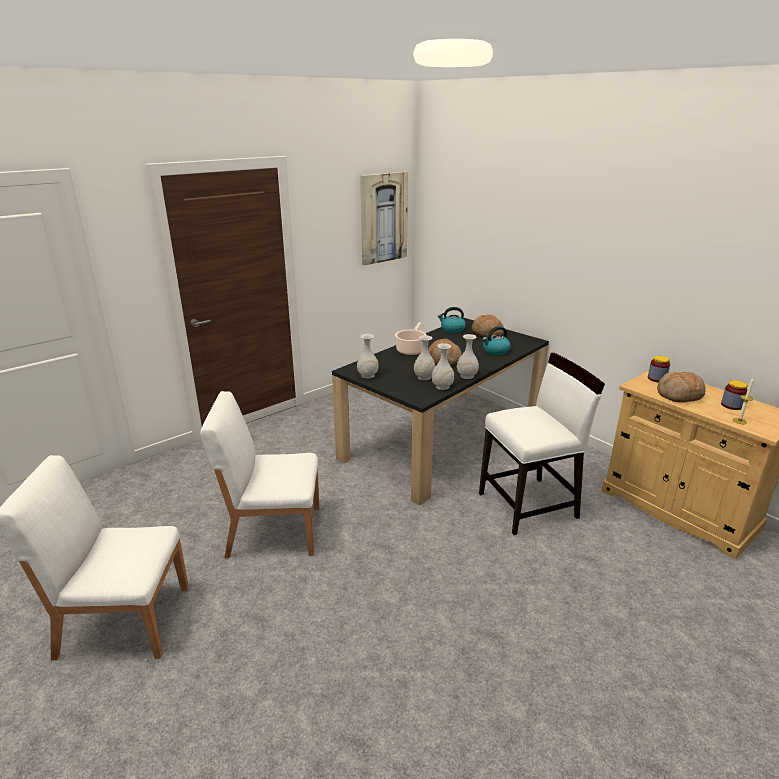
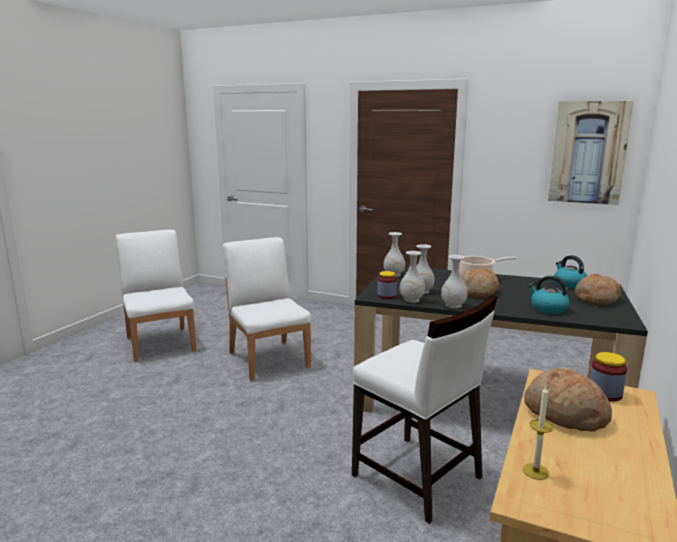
camera: 65 degrees right, 10 degrees down
(731, 405) = (598, 465): jar -> jar (386, 296)

